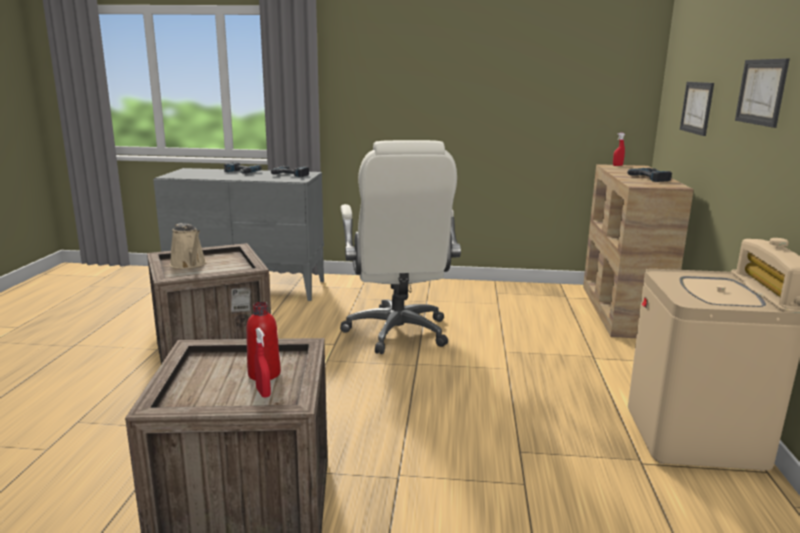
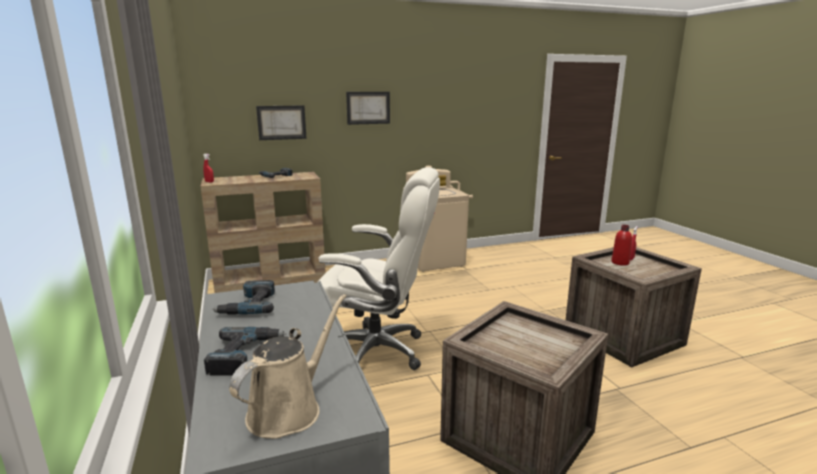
camera: 115 degrees left, 0 degrees up
(189, 264) = (536, 352): beige watering can -> beige watering can (289, 409)
(397, 333) = (378, 351): white office chair -> white office chair turned 45 degrees clockwise

